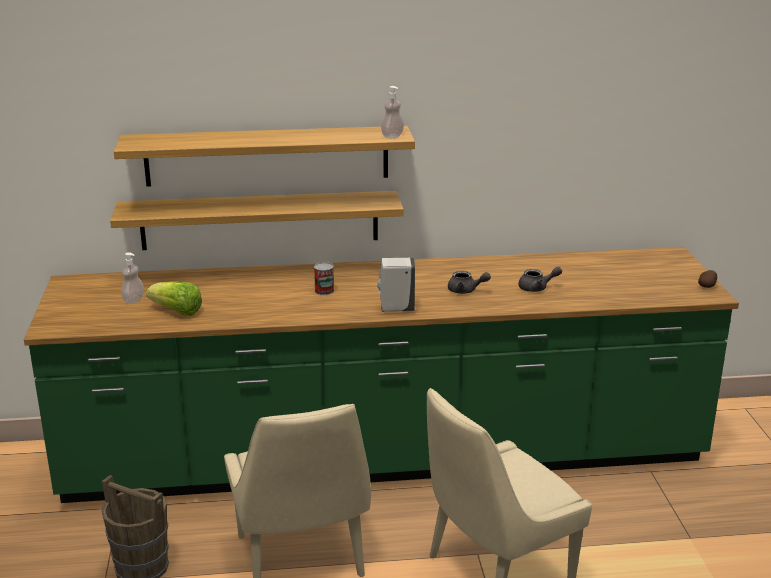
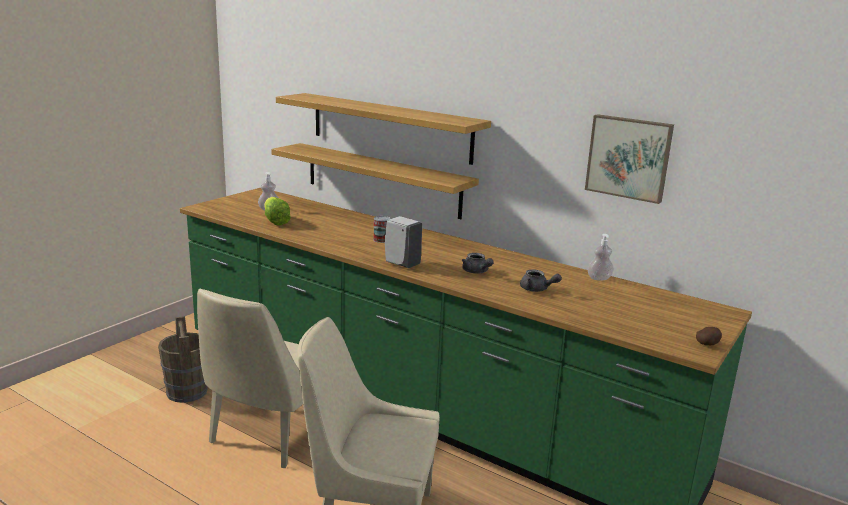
camera: 40 degrees right, 5 degrees down
(392, 136) = (458, 122): soap dispenser -> soap dispenser (599, 278)
(563, 136) = (629, 157): none -> picture

